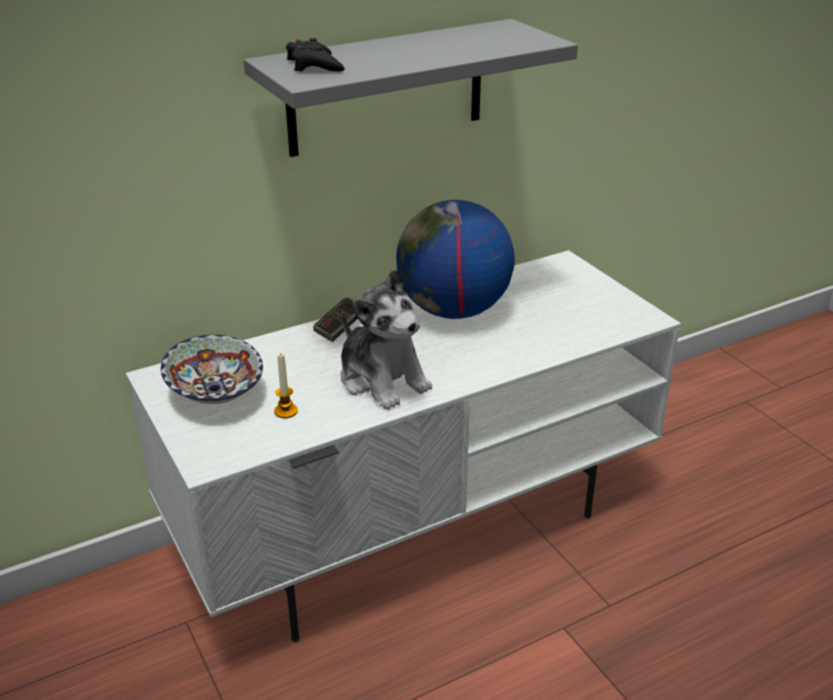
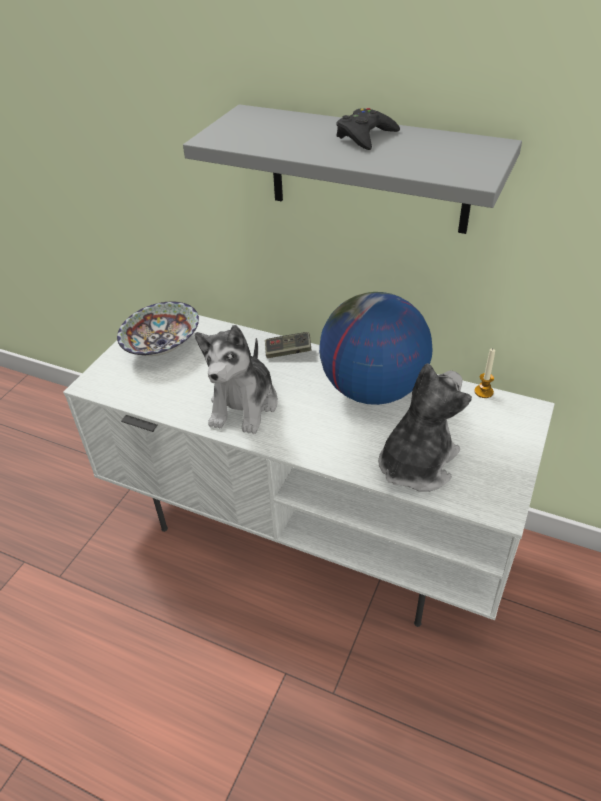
camera: 55 degrees right, 10 degrees up
(286, 411) = (168, 384): candle -> candle (483, 392)
(314, 65) = (254, 126): black game controller -> black game controller (365, 136)
(564, 330) = (416, 464): none -> plush toy

